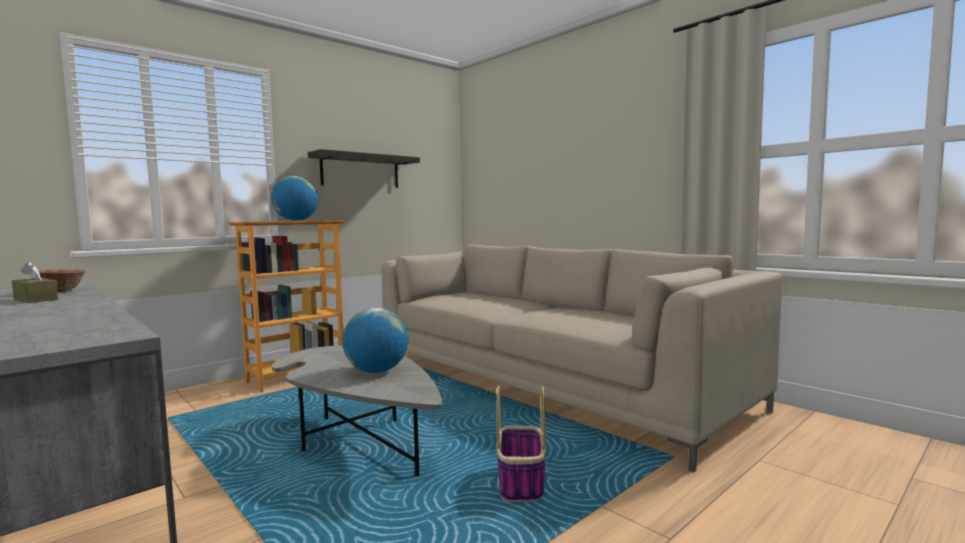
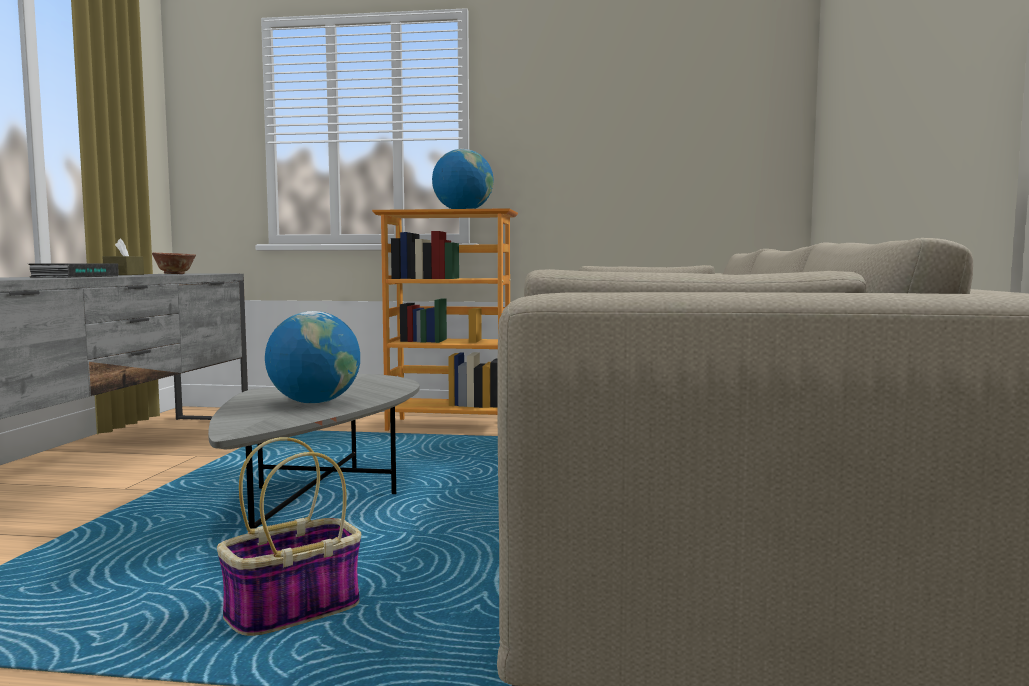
camera: 50 degrees right, 0 degrees up
(83, 309) = (75, 276): none -> book
(360, 171) = (599, 137): shelf -> none

